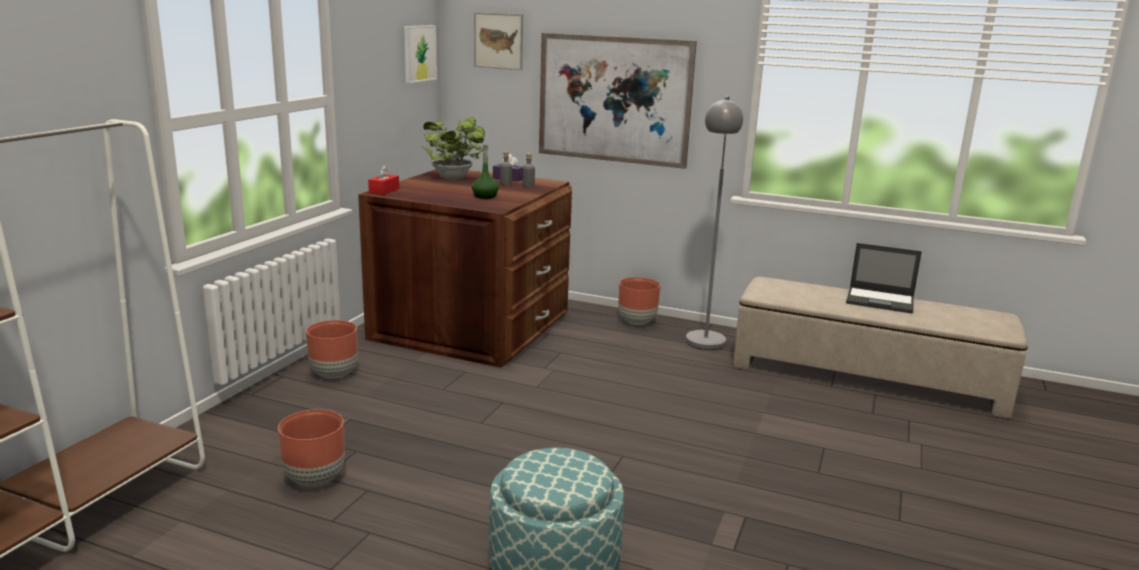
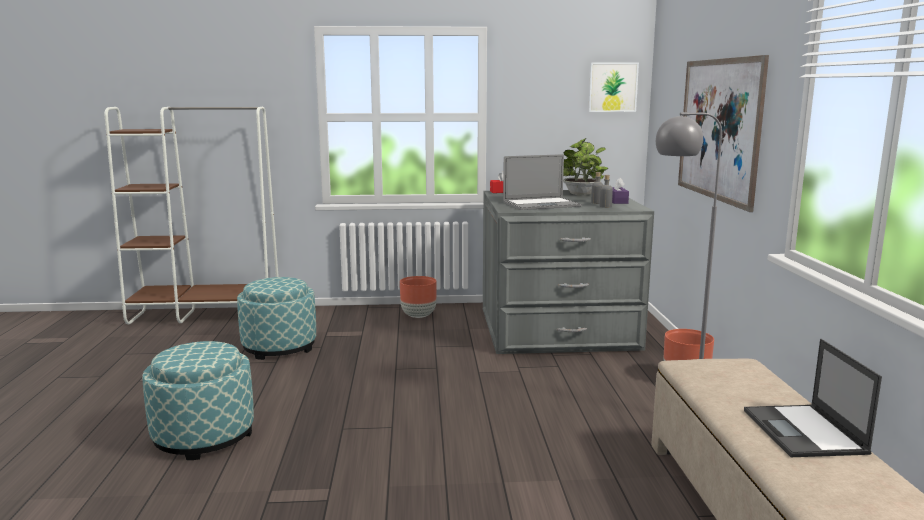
camera: 65 degrees right, 5 degrees down
(314, 479) = (279, 347): brown planter -> ottoman
(472, 326) = (557, 328): brown dresser -> grey dresser
(485, 196) = (541, 204): green bottle -> laptop
(498, 41) = (671, 73): picture -> none

